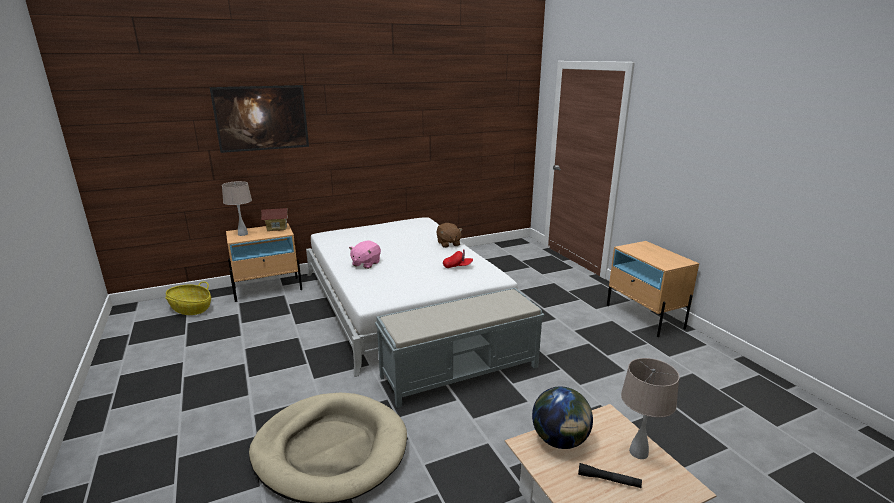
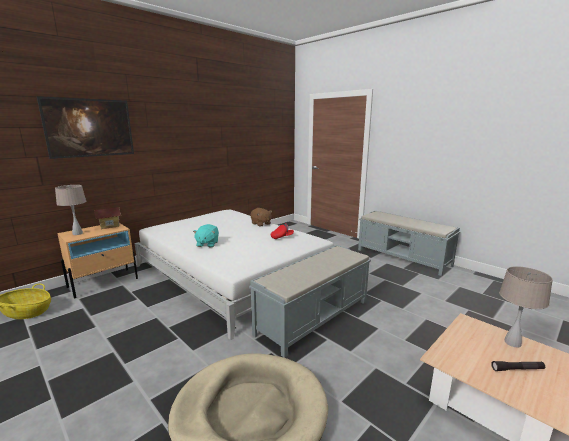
camera: 20 degrees left, 5 degrees down
(365, 264) = (207, 244): pink plush toy -> turquoise plush toy
(560, 440) = (457, 348): globe -> none
(644, 316) = (403, 257): beige nightstand -> grey bench

